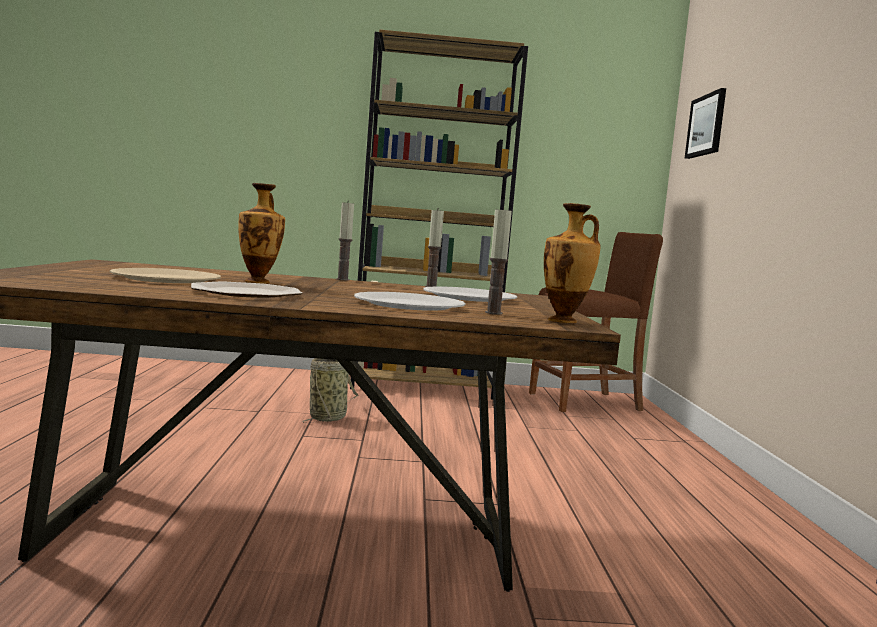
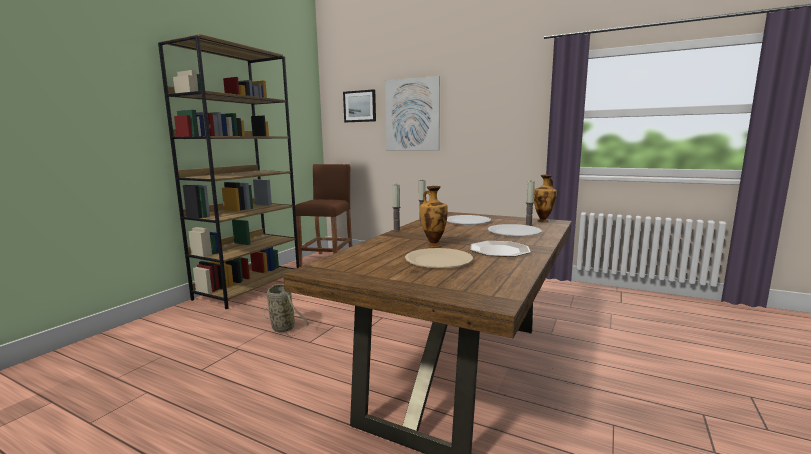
camera: 60 degrees left, 5 degrees up
(759, 131) = (412, 115): none -> picture

